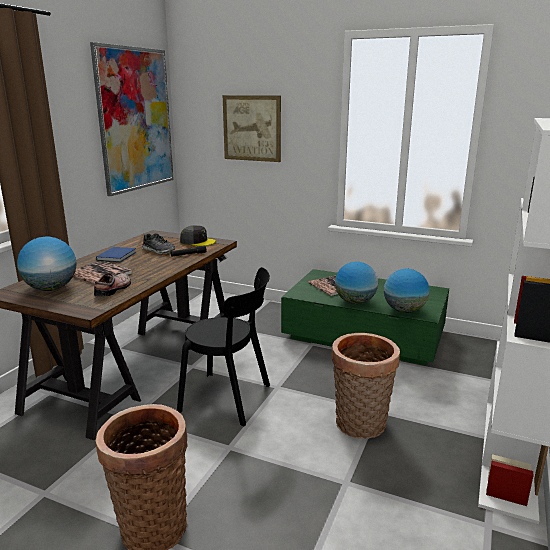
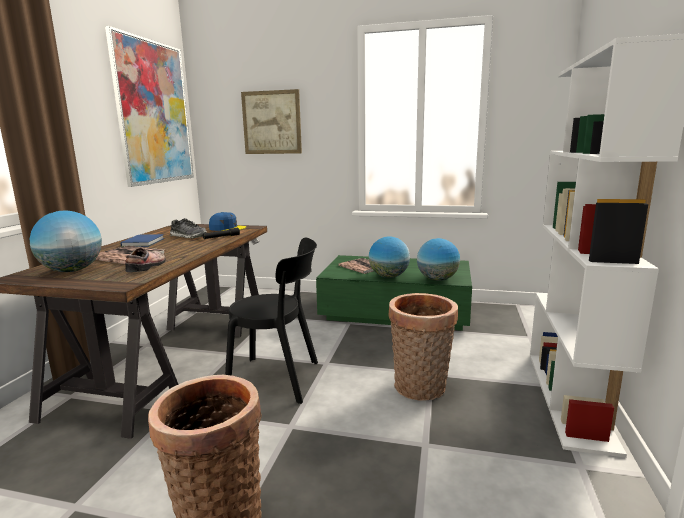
camera: 10 degrees left, 5 degrees down
(197, 241) = (227, 228): grey cap -> blue cap

